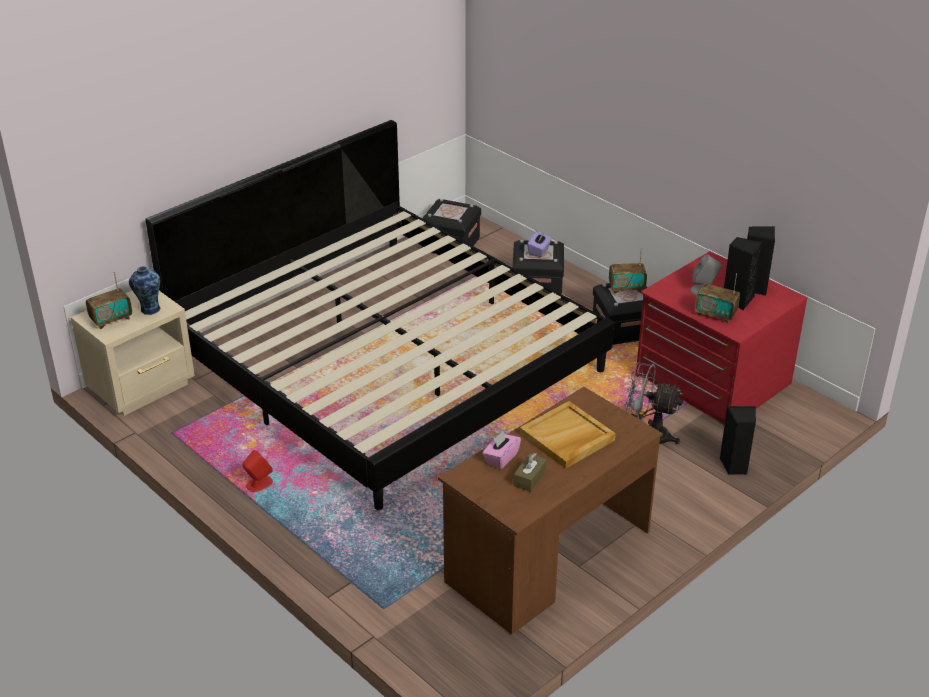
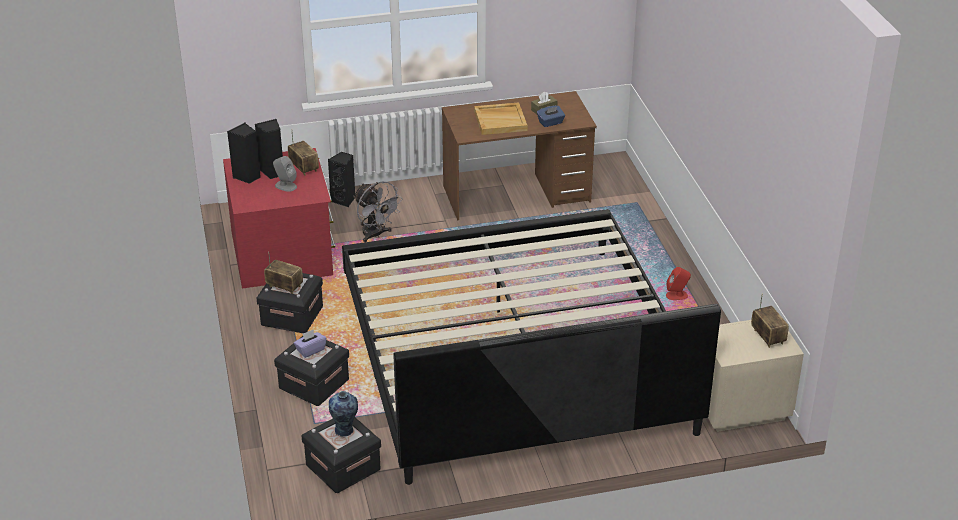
camera: 150 degrees left, 0 degrees up
(111, 320) = (767, 337): radio -> radio turned 75 degrees clockwise
(149, 309) = (730, 336): vase -> vase (345, 430)
(501, 458) = (550, 123): pink tissue box -> blue tissue box

